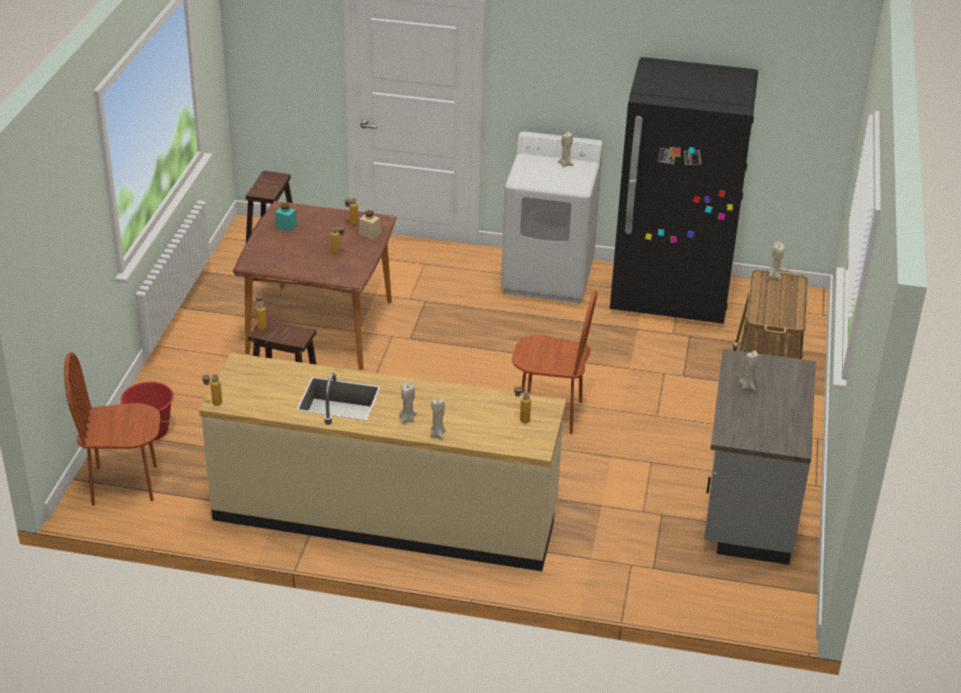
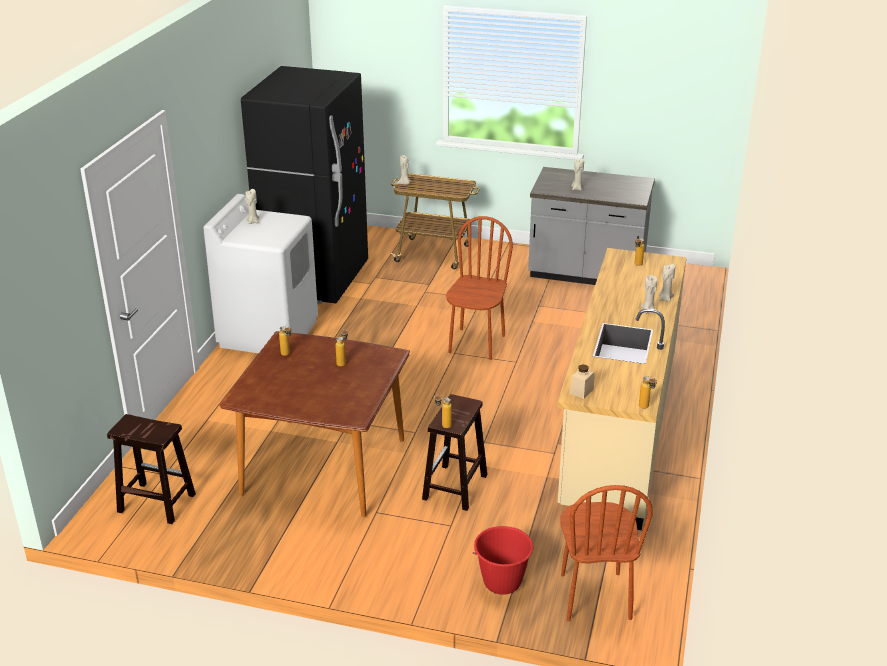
camera: 85 degrees left, 5 degrees down
(286, 226) = (280, 394): turquoise jar -> none
(369, 233) = (308, 344): beige jar -> beige jar (581, 391)

